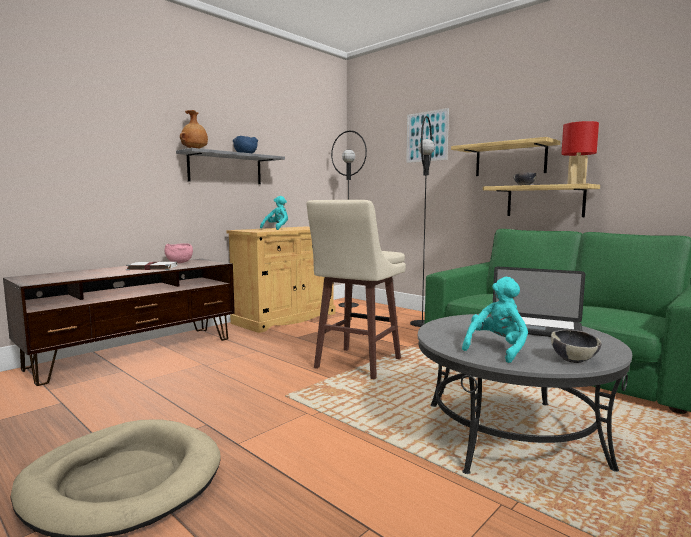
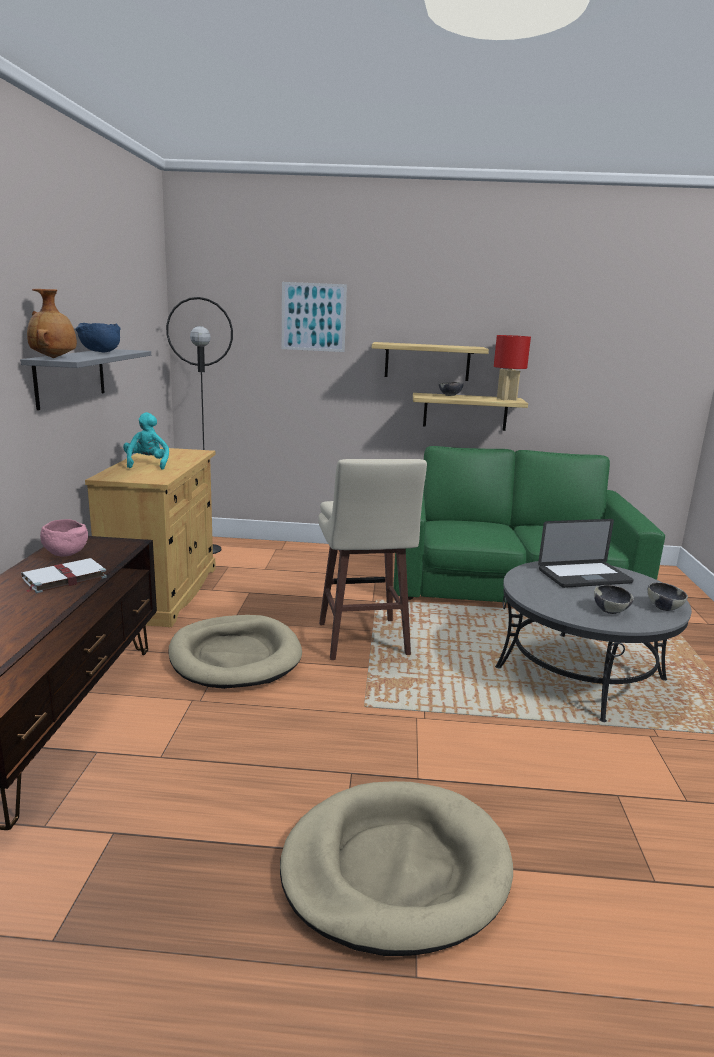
camera: 40 degrees left, 10 degrees up
(263, 352) = (235, 656): none -> beige dog bed
(422, 324) = (337, 562): black floor lamp -> none
(497, 349) = (610, 611): turquoise plush toy -> bowl

